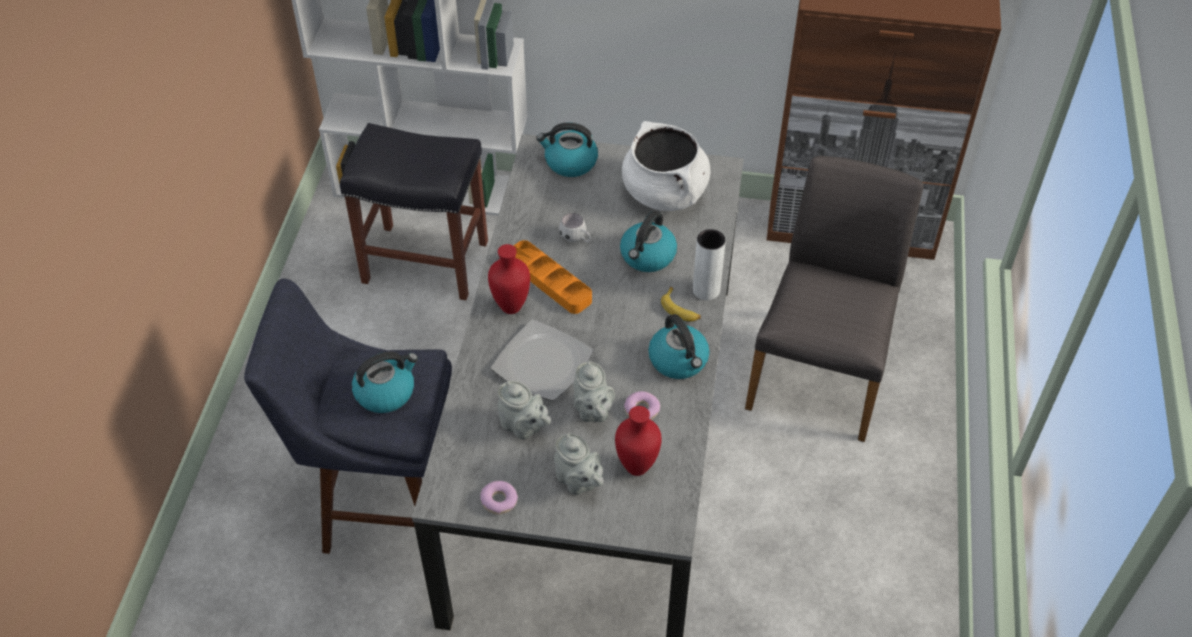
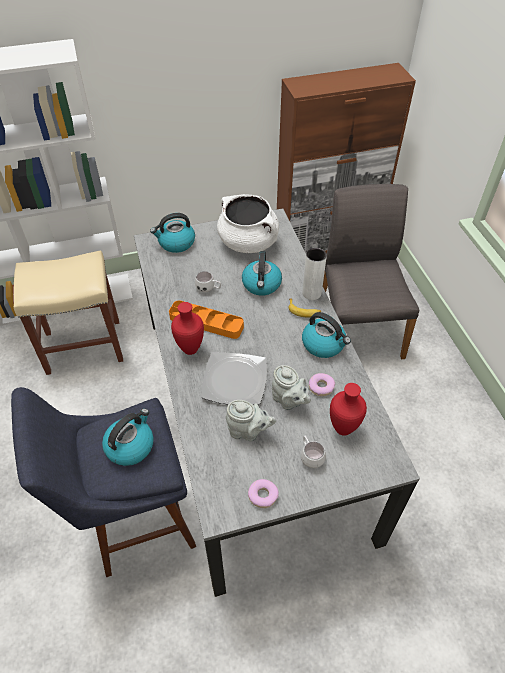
camera: 25 degrees left, 0 degrees up
(427, 261) = (85, 345): black stool -> beige stool
(578, 482) = (310, 456): grey teapot -> white mug

